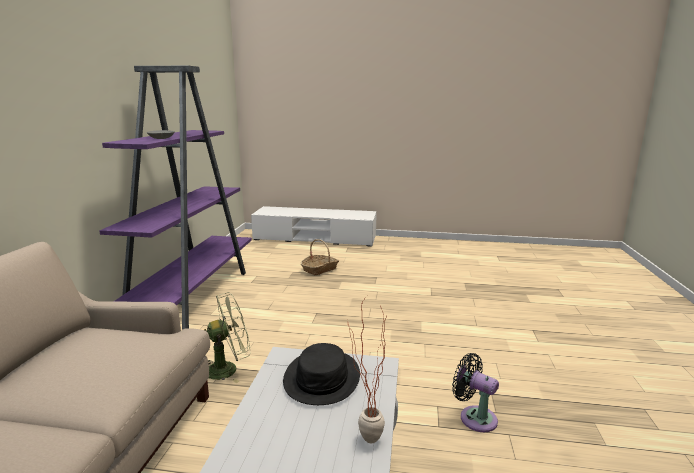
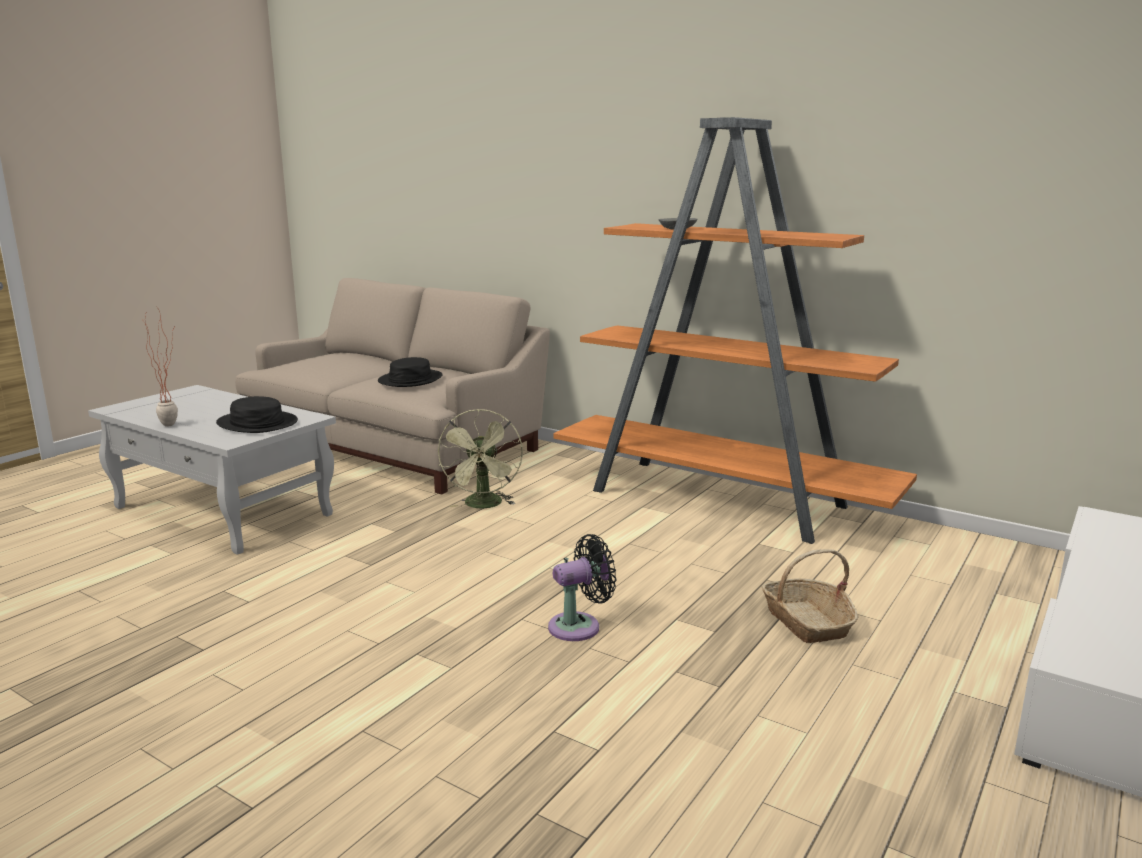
camera: 115 degrees right, 0 degrees up
(108, 356) = (410, 380): none -> black hat
(192, 296) = (721, 500): purple bookcase -> orange bookcase
(474, 417) = (195, 617): black fan -> black fan (579, 626)

